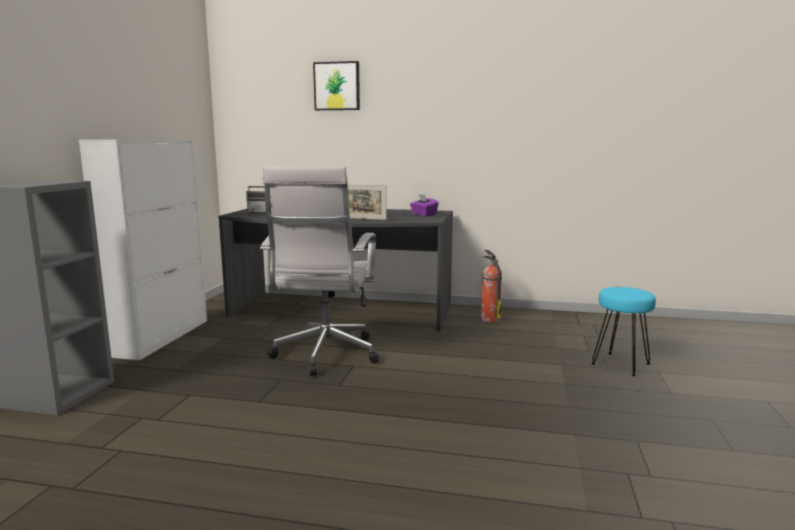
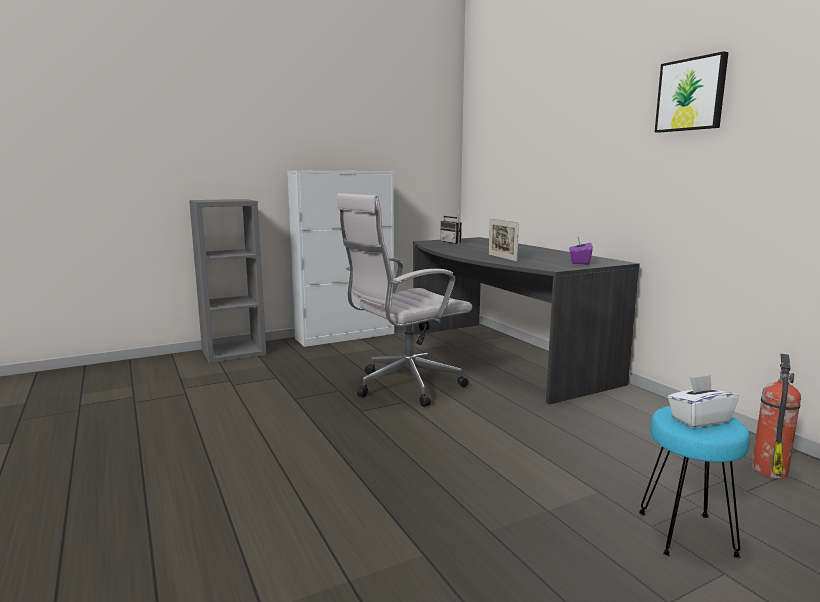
camera: 50 degrees right, 0 degrees up
(337, 86) = (546, 111): picture -> picture (691, 95)
(489, 319) = (638, 414): fire extinguisher -> fire extinguisher (769, 469)
(628, 292) = (699, 419): none -> white tissue box

